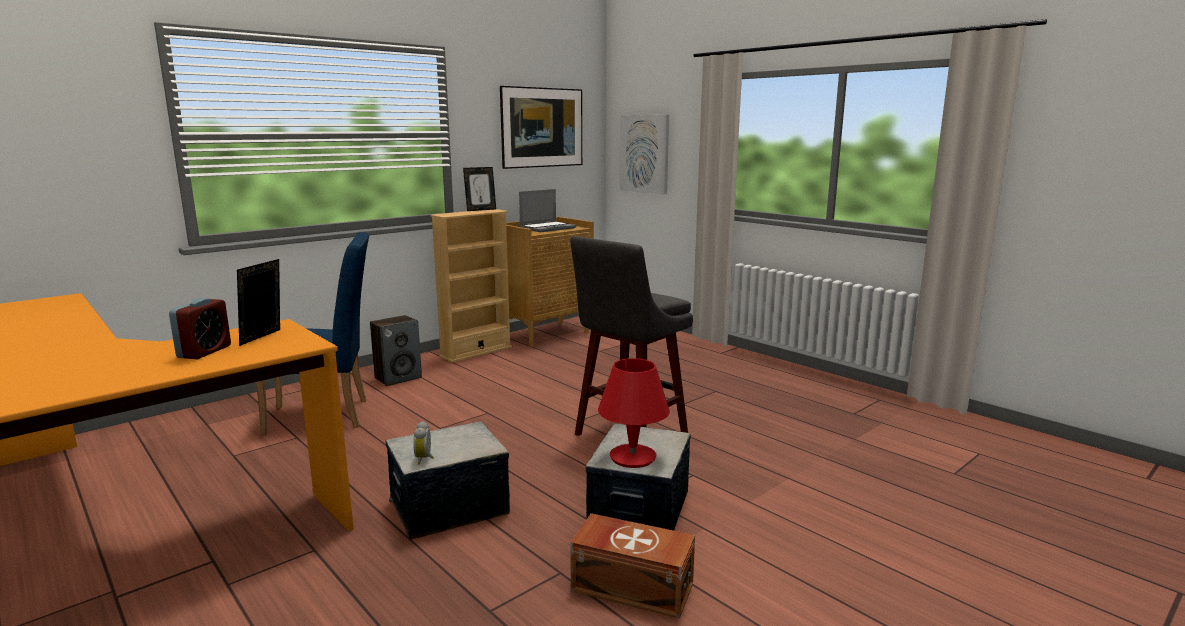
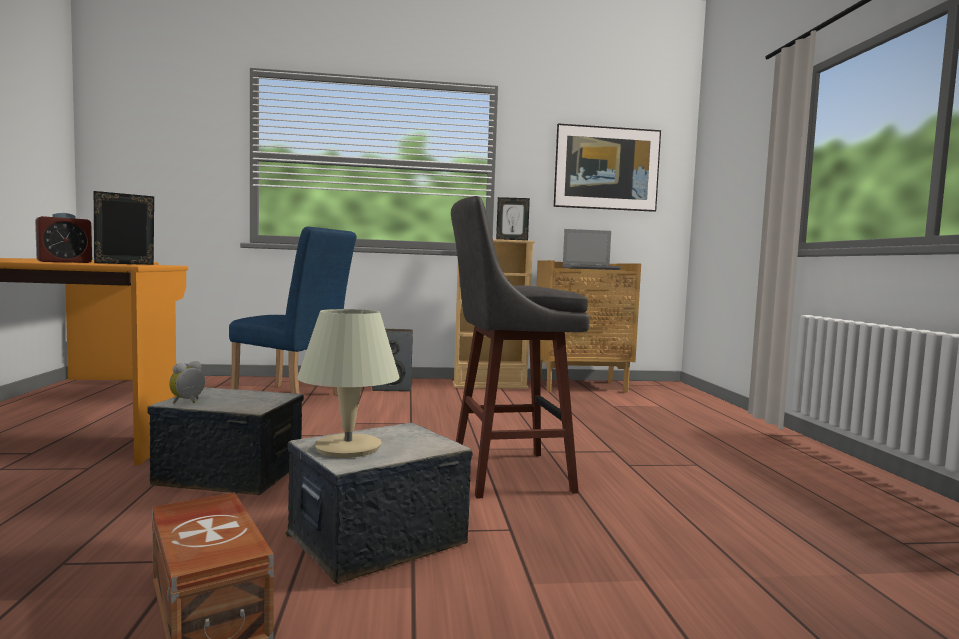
camera: 35 degrees right, 10 degrees down
(632, 457) = (347, 447): red table lamp -> beige table lamp
(644, 154) = (723, 193): picture -> none

